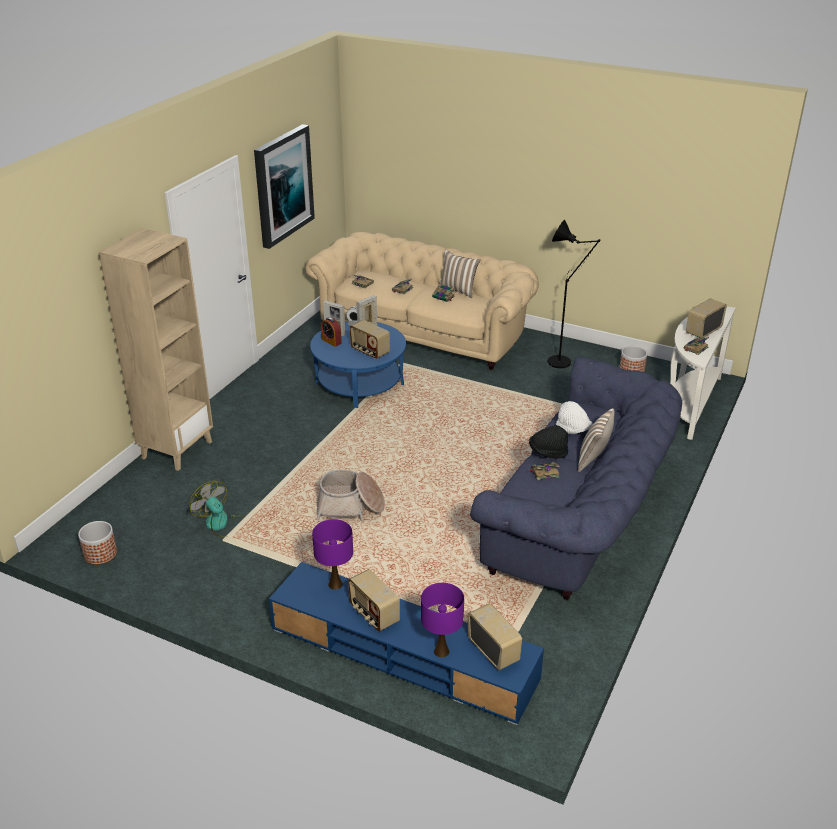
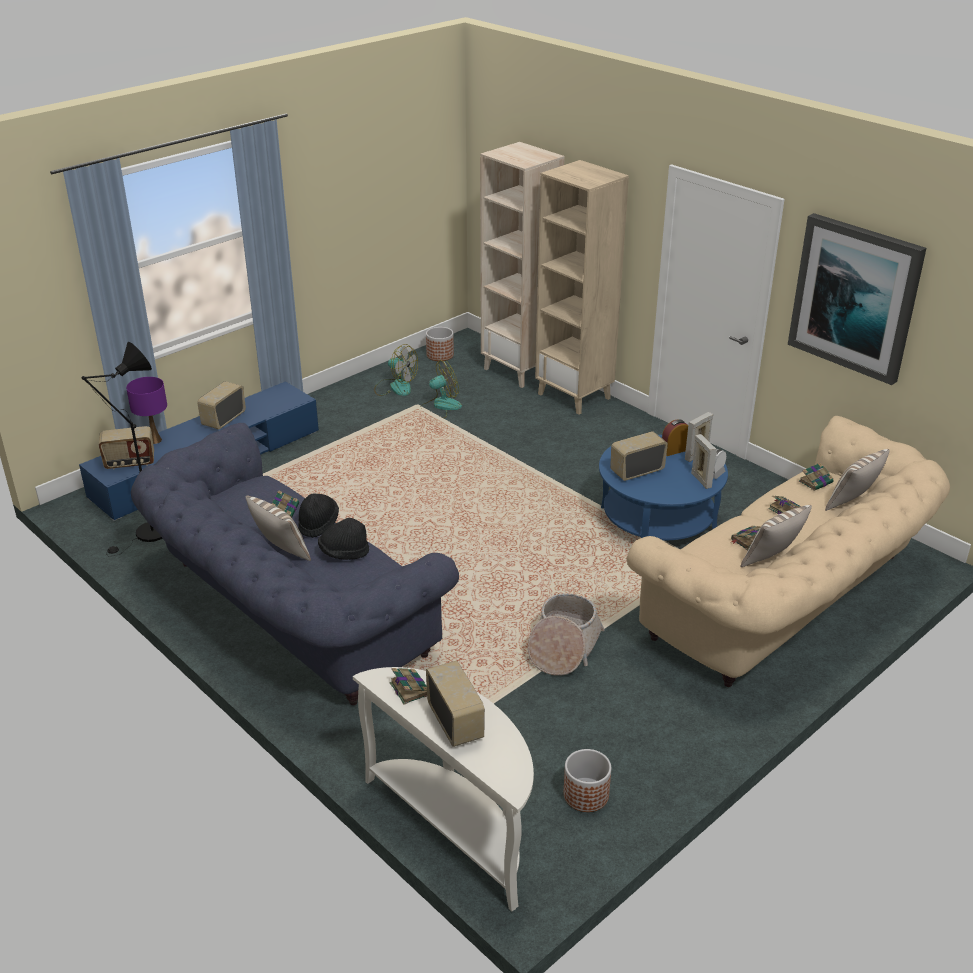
camera: 110 degrees right, 0 degrees up
(129, 491) = (519, 371): none -> beige bookcase
(187, 566) = (395, 387): none -> fan
(335, 584) = (273, 409): purple table lamp -> none
(350, 506) = (418, 473): basket -> basket (563, 647)
(373, 614) = (223, 419): radio -> radio turned 45 degrees counterclockwise
(380, 273) = (852, 504): none -> pillow
(564, 363) = (645, 722): black floor lamp -> black floor lamp (147, 535)
(572, 430) = (344, 553): white hat -> black hat

